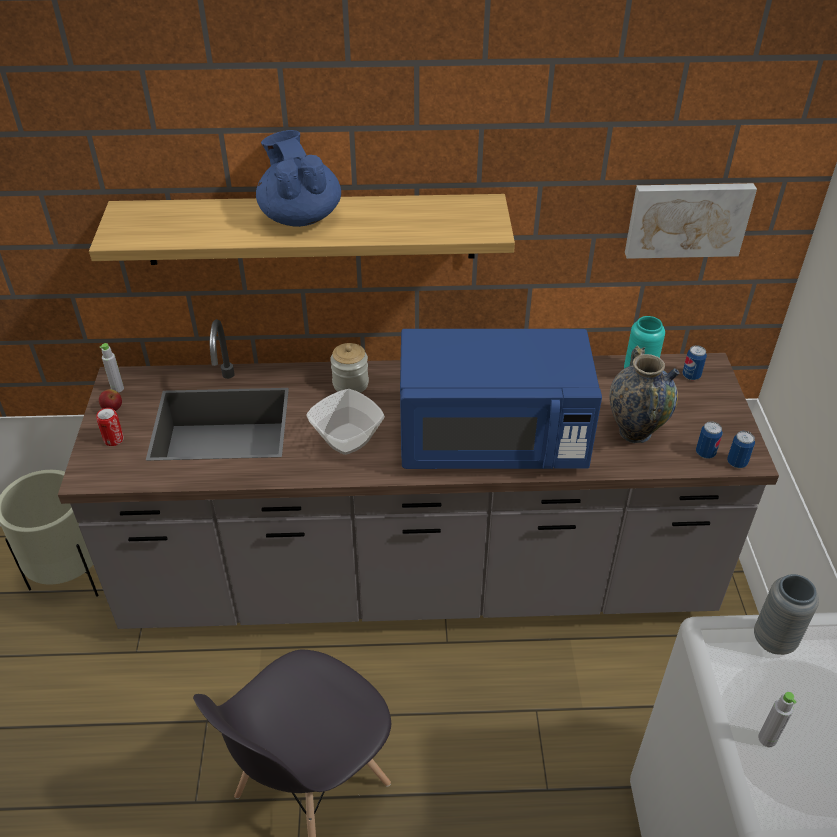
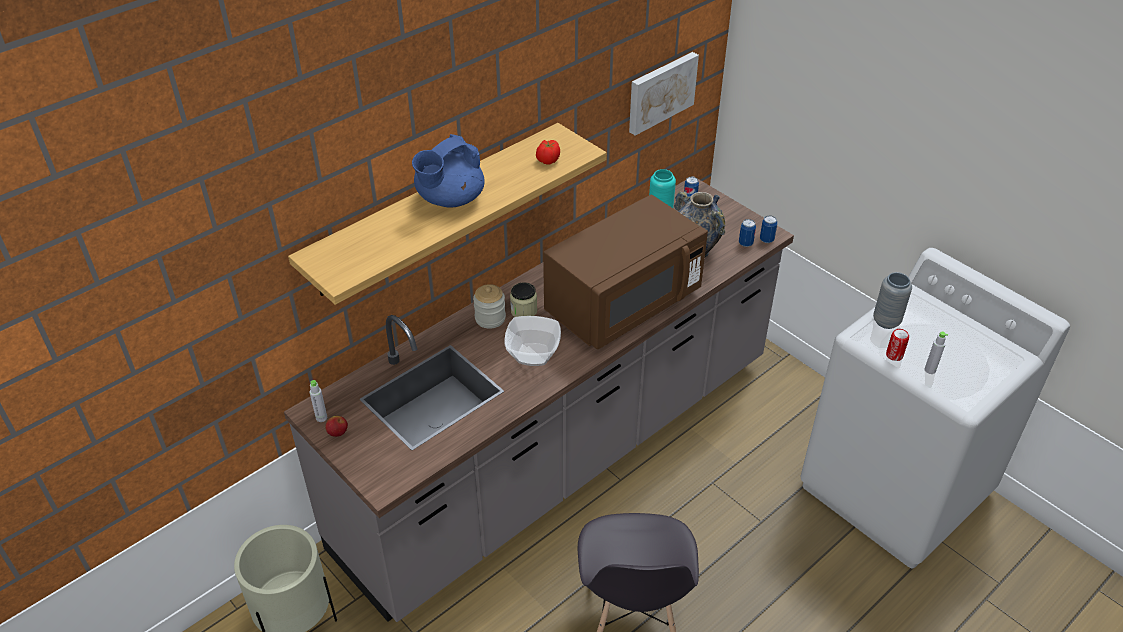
camera: 40 degrees left, 0 degrees up
(114, 439) = (368, 451): can -> can (894, 355)
(300, 217) = (449, 199): blue teapot -> blue teapot turned 75 degrees counterclockwise
(388, 394) = (524, 311): none -> jar
(441, 223) = (547, 160): none -> tomato
(492, 441) = (623, 303): blue microwave -> brown microwave

